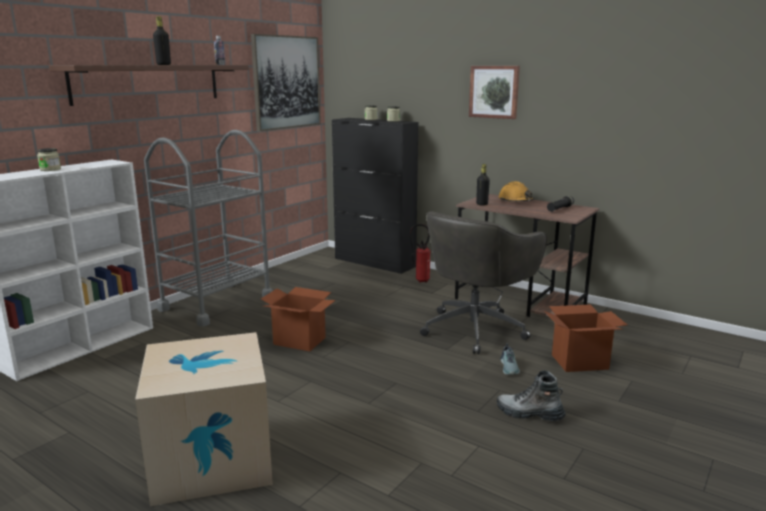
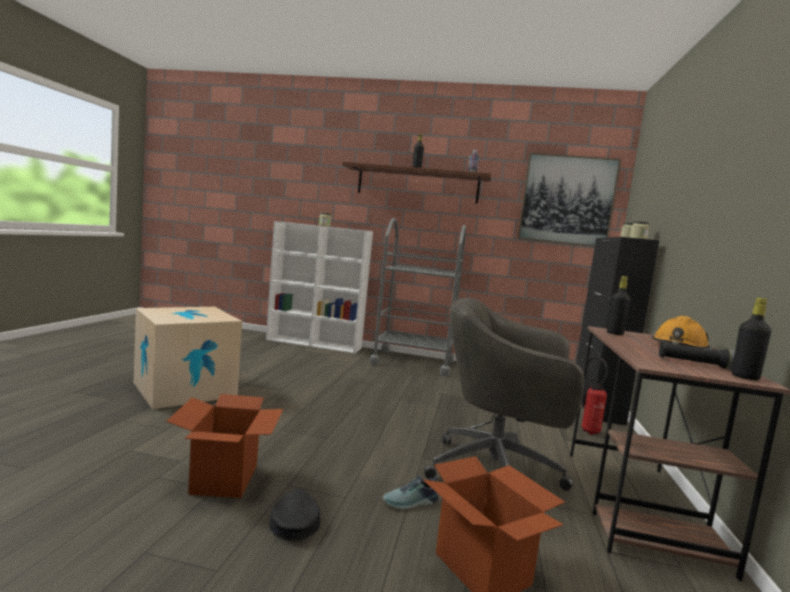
camera: 65 degrees right, 10 degrees down
(300, 341) = (376, 393): cardboard box -> cardboard box (224, 479)
(494, 92) = (721, 189): picture -> none
(529, 414) = (294, 521): boot -> black cap
(582, 208) = (745, 377): none -> black bottle

